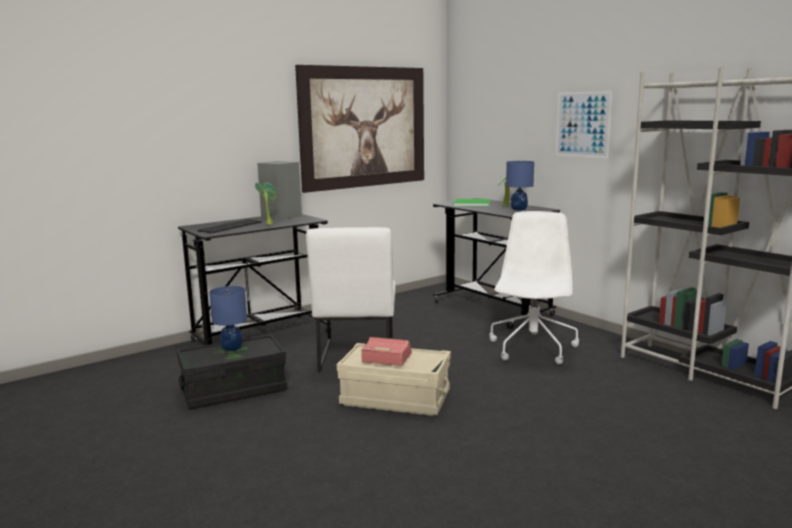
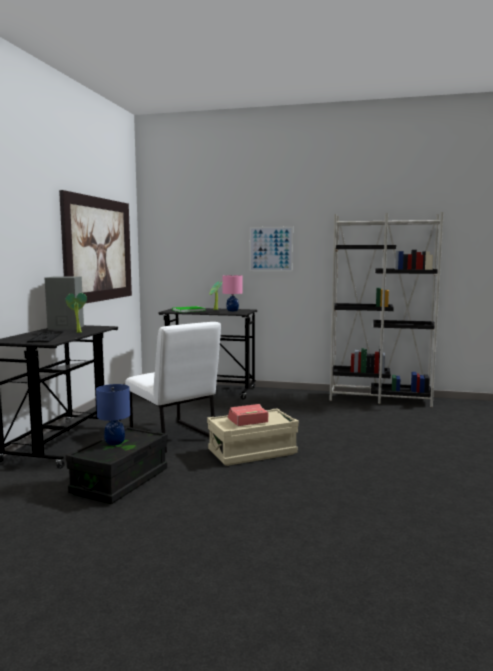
camera: 40 degrees left, 5 degrees down
(519, 209) = (232, 311): blue table lamp -> pink table lamp
(532, 350) = (279, 407): white office chair -> none

